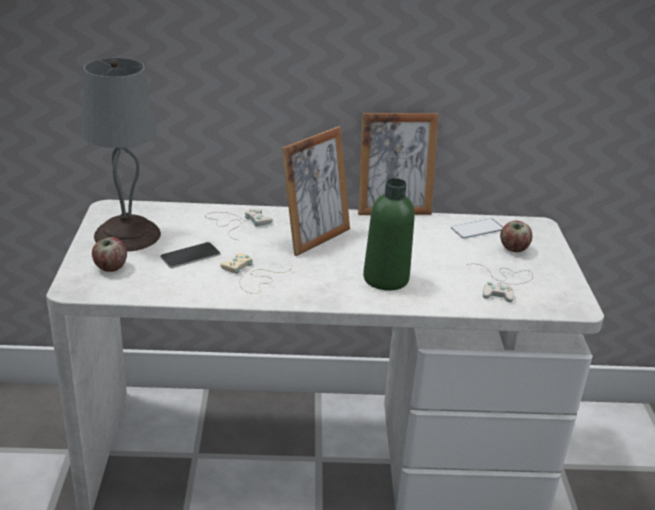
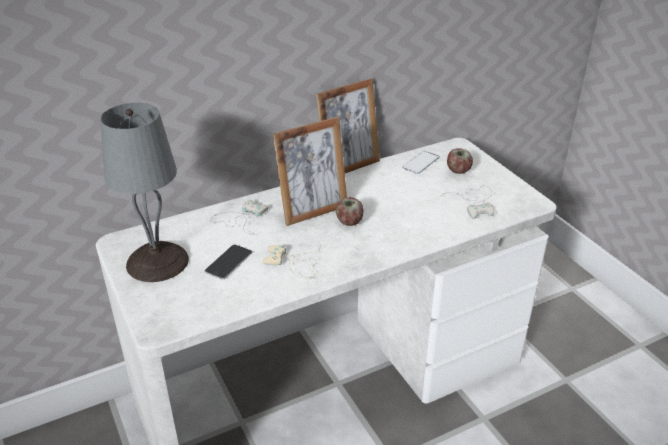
camera: 25 degrees left, 5 degrees up
(110, 267) = (171, 298): apple -> apple (349, 222)
(315, 238) = (313, 211): picture frame -> picture frame turned 45 degrees clockwise
(386, 279) = (394, 227): green bottle -> none

